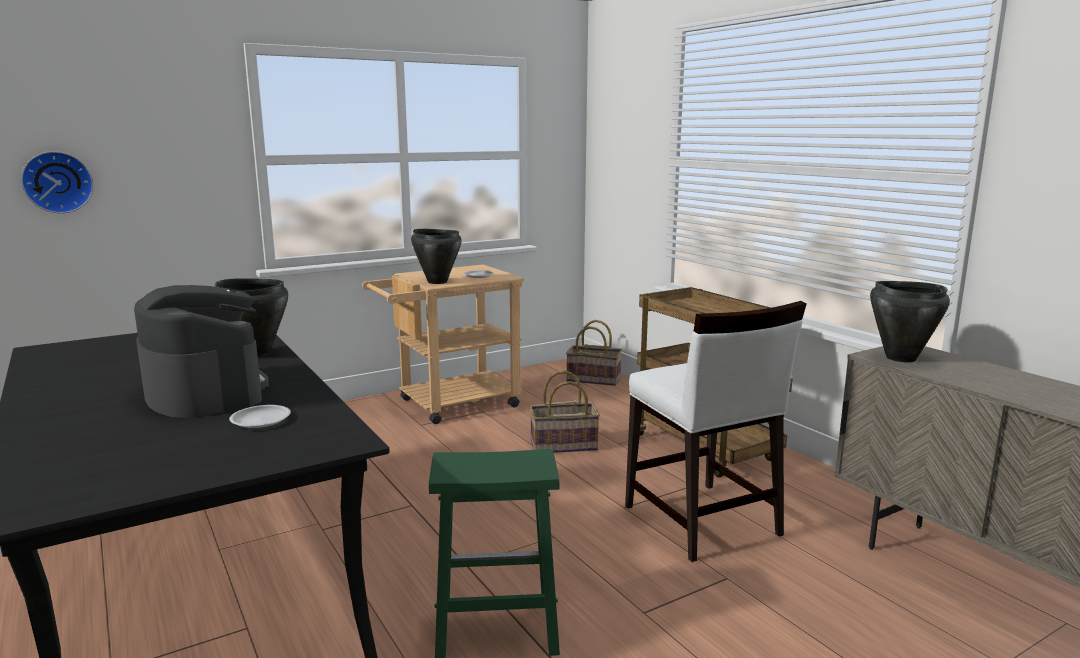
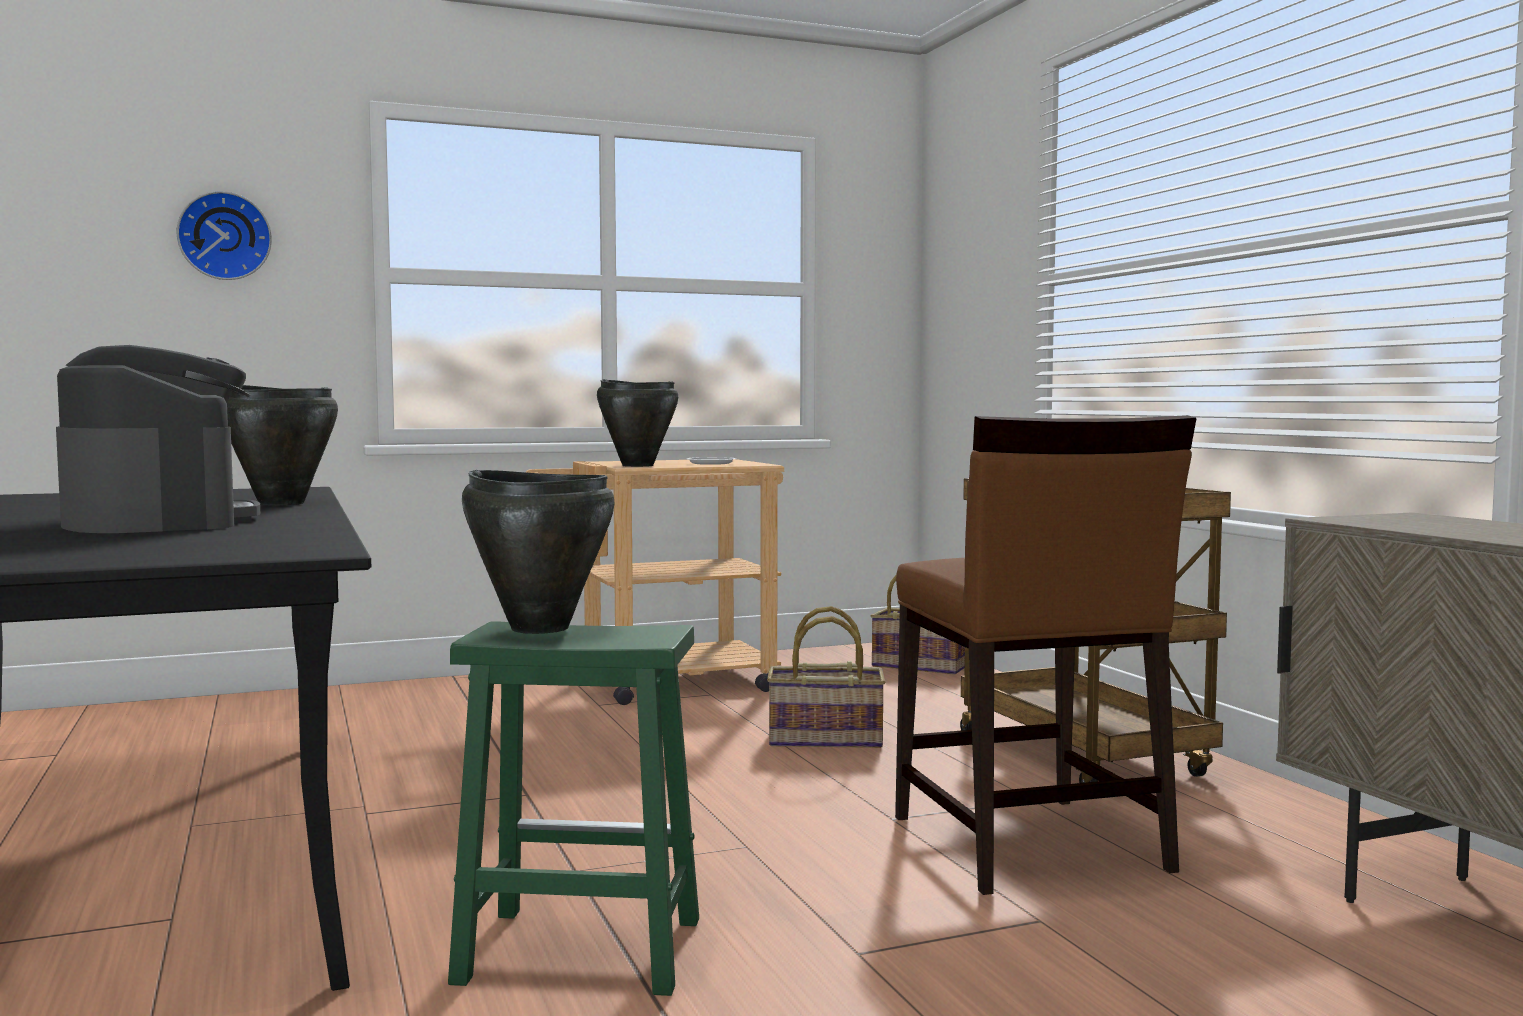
camera: 10 degrees right, 10 degrees down
(58, 182) = (79, 290): wall clock -> wall clock (225, 236)
(260, 420) = (206, 536): white plate -> none
(701, 521) = (1027, 844): white chair -> brown chair
(900, 358) = (1384, 521): black cooking pot -> black cooking pot (539, 628)

